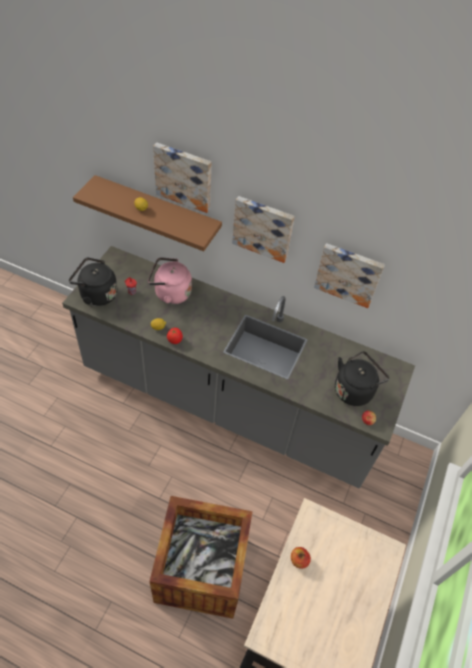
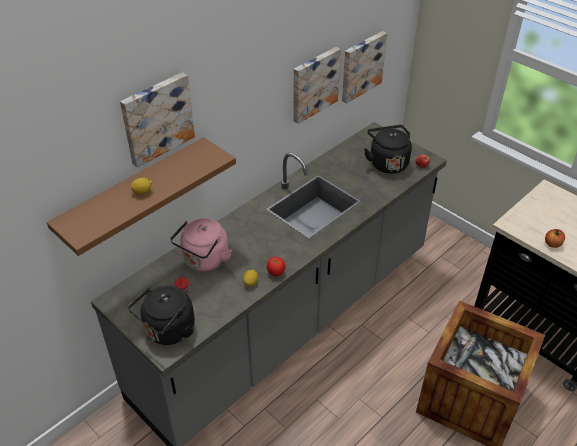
camera: 65 degrees left, 10 degrees down
(263, 228) = (241, 105): picture -> picture (361, 66)

